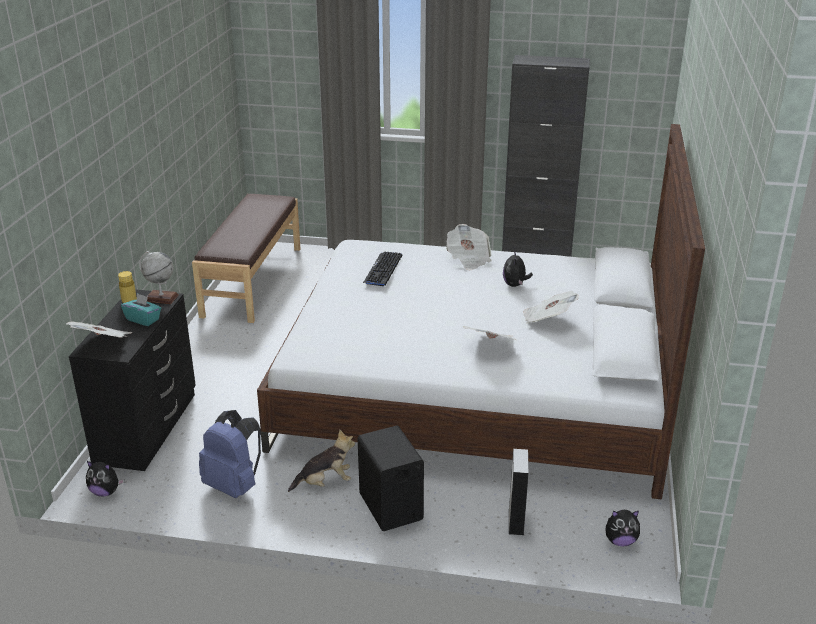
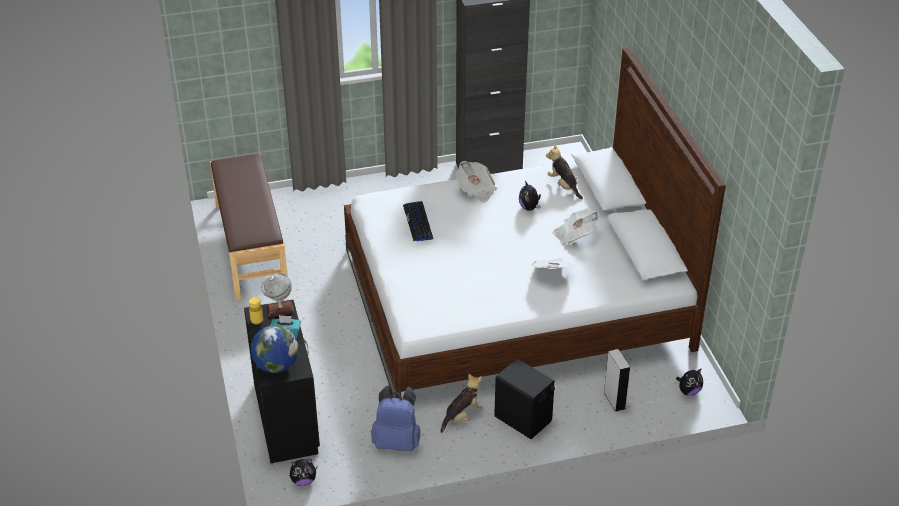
camera: 25 degrees left, 10 degrees up
(103, 343) = (276, 366): newspaper -> globe
(569, 275) = (563, 186): none -> plush toy

